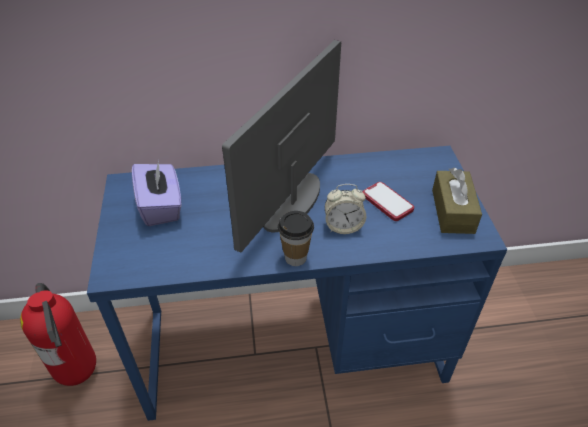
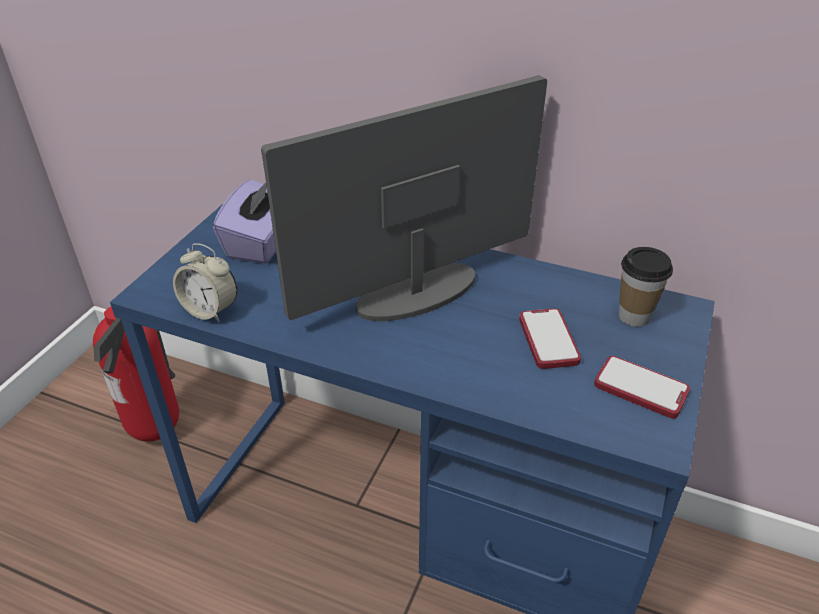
camera: 30 degrees right, 5 degrees down
(295, 257) = (364, 358): cup -> cup (634, 316)
(343, 226) = (459, 346): alarm clock -> alarm clock (210, 310)
(452, 211) = (640, 388): brown tissue box -> phone

